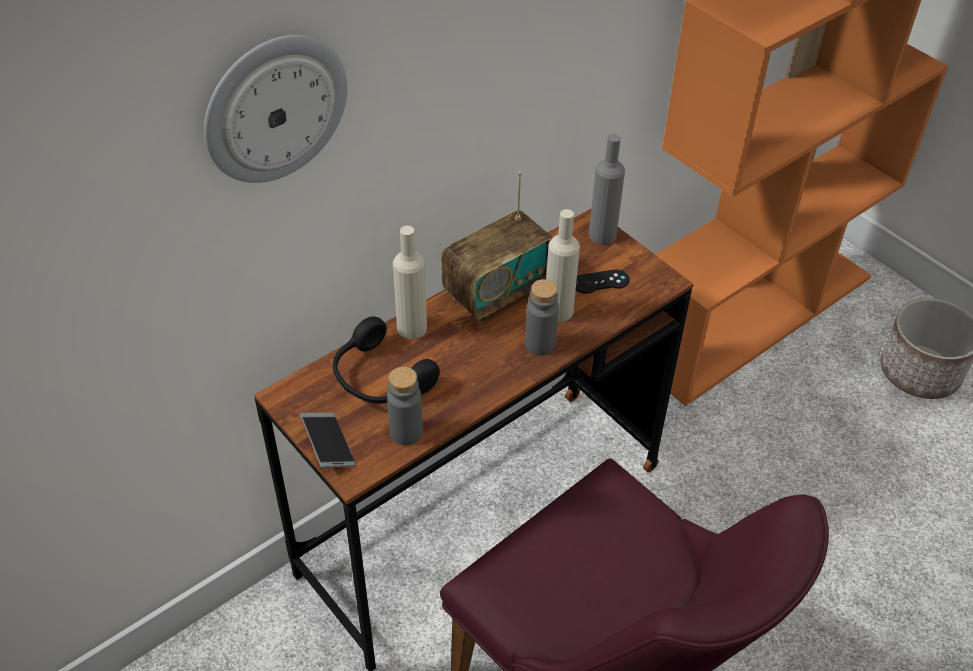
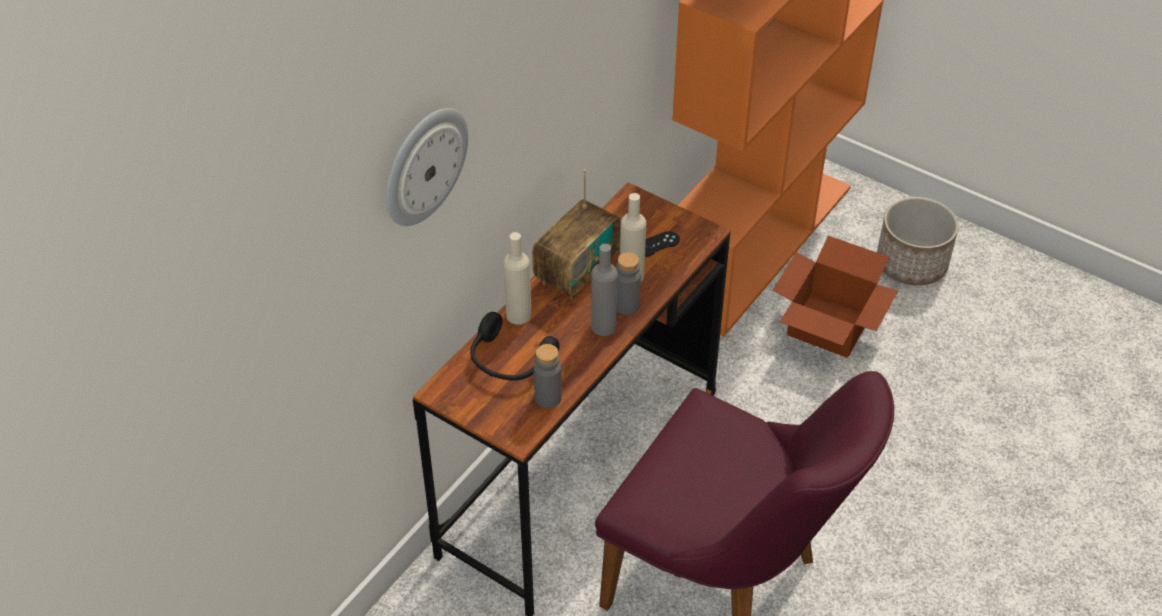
camera: 15 degrees left, 0 degrees up
(328, 444) = (490, 421): phone -> none
(602, 235) = (644, 204): grey bottle -> grey bottle (603, 326)
(803, 420) = (826, 326): none -> cardboard box

